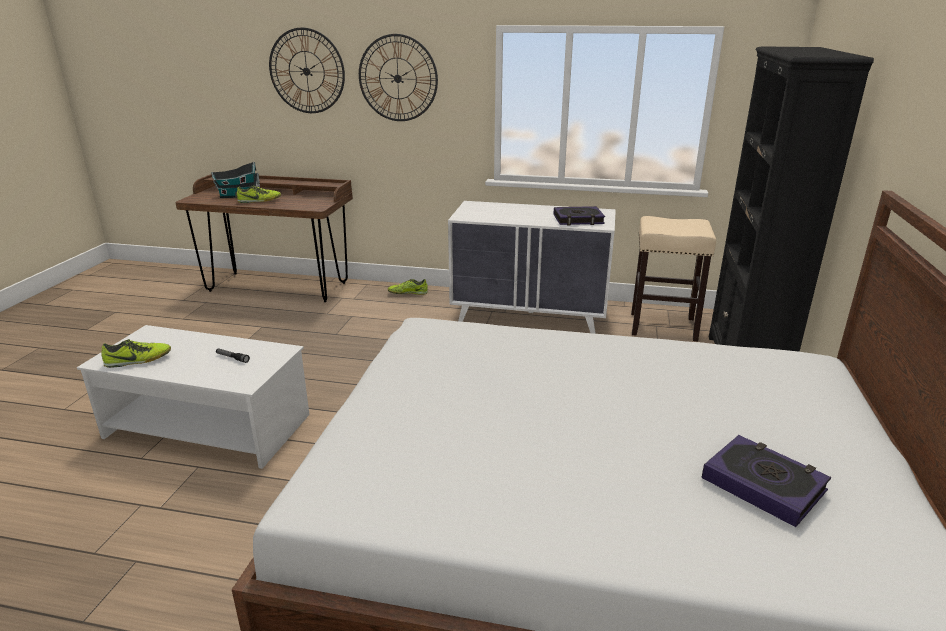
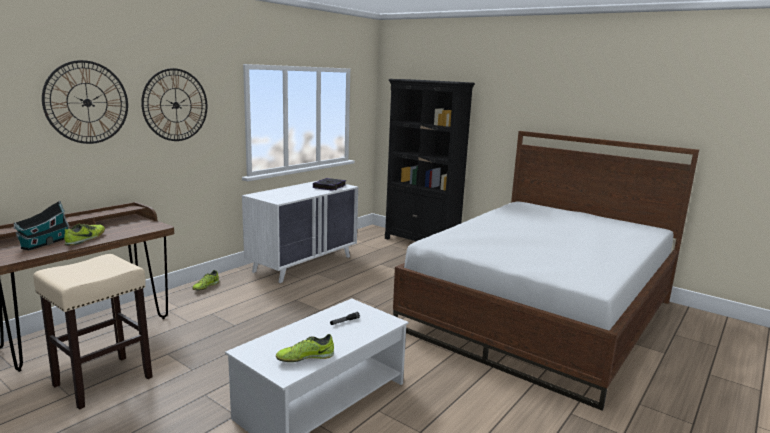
camera: 65 degrees left, 10 degrees down
(138, 360) = (305, 358): shoe -> shoe turned 120 degrees counterclockwise
(662, 326) = (362, 242): beige stool -> beige stool (102, 382)
(763, 484) = (600, 228): book -> none

